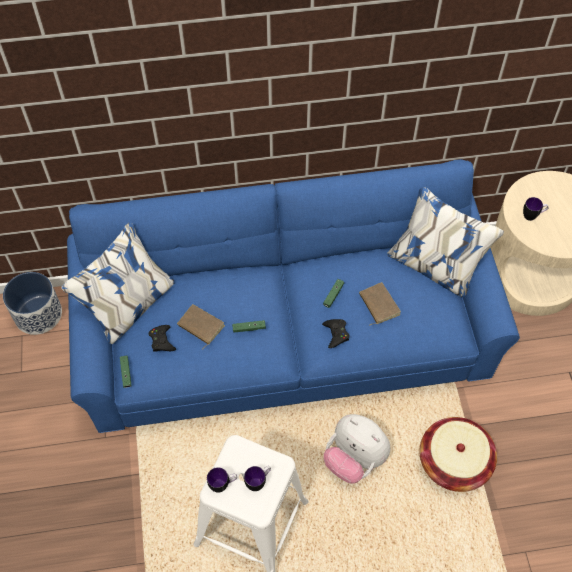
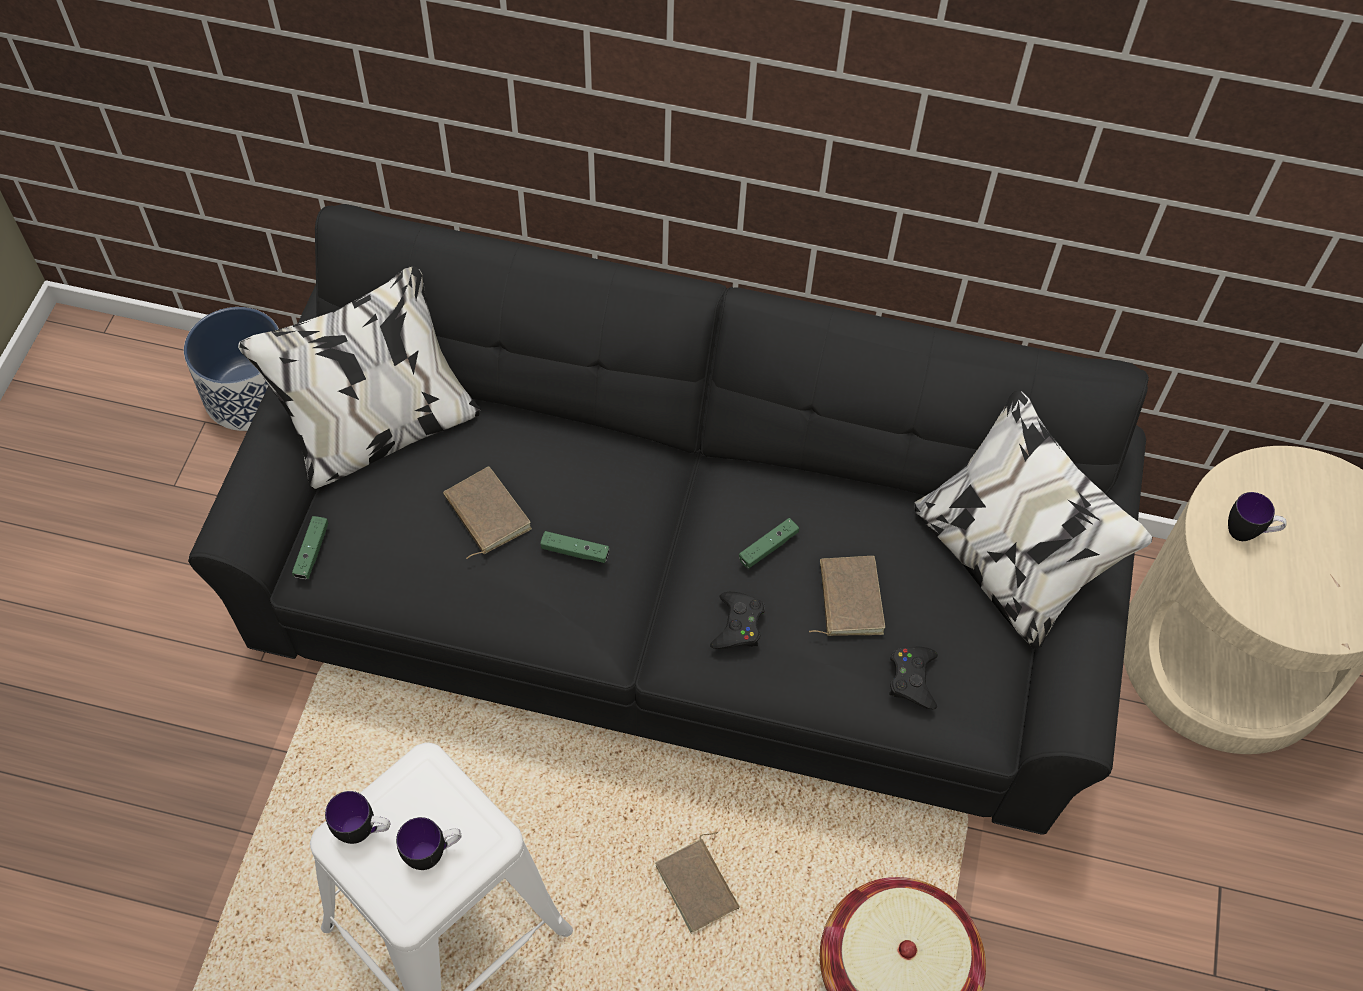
camera: 20 degrees right, 0 degrees up
(162, 341) = (402, 515): black game controller -> black game controller (912, 679)
(286, 334) = (679, 596): blue sofa -> black sofa
(354, 459) = (699, 886): plush toy -> brown book

